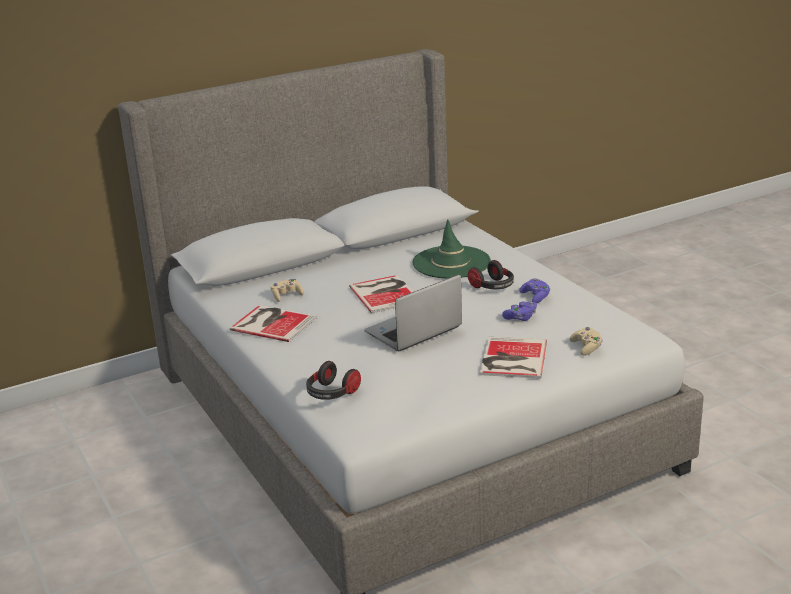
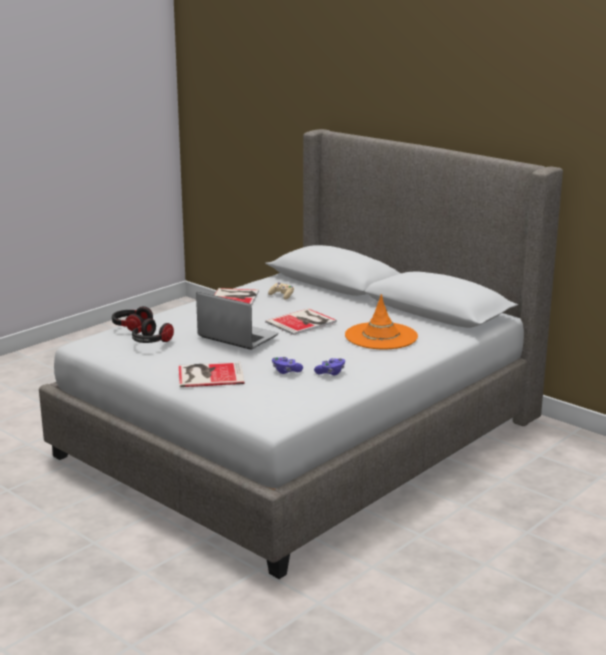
camera: 70 degrees right, 5 degrees down
(451, 263) = (381, 336): green hat -> orange hat
(493, 287) = (341, 355): headphones -> headphones (151, 342)
(586, 348) = (239, 398): beige game controller -> none

